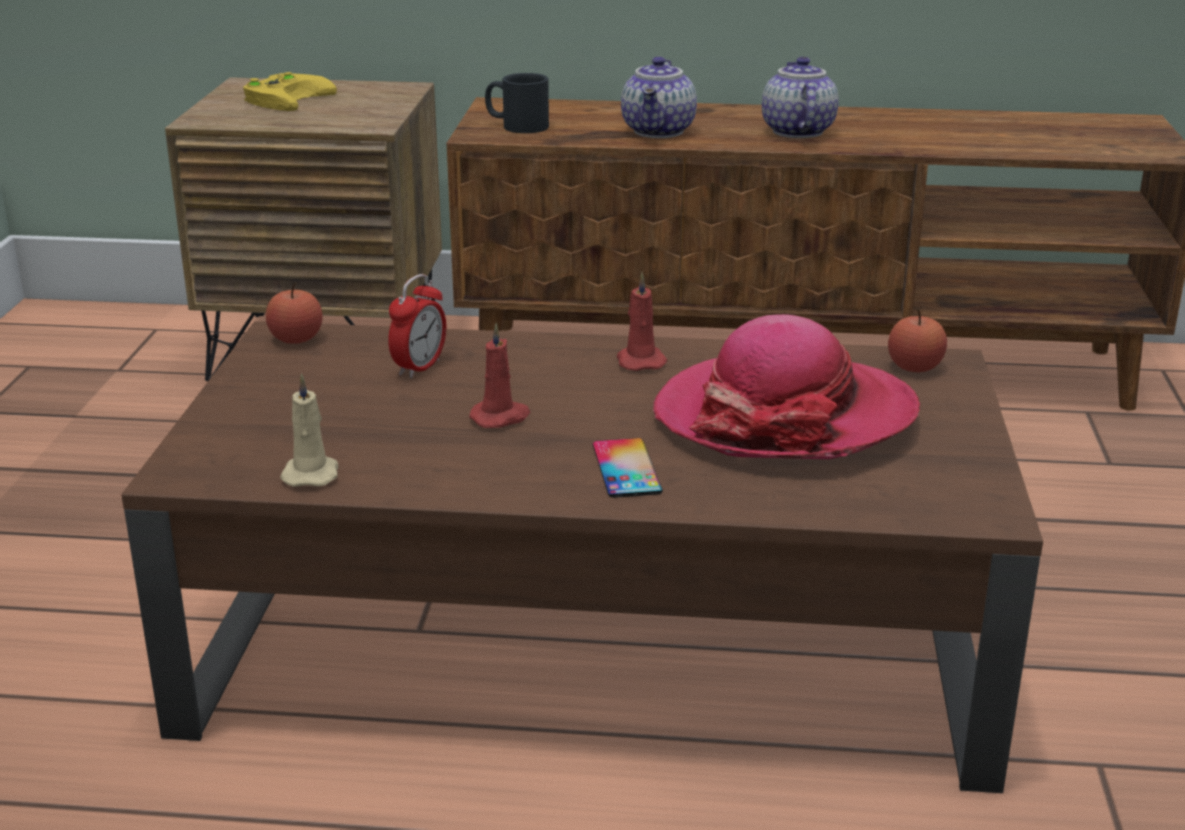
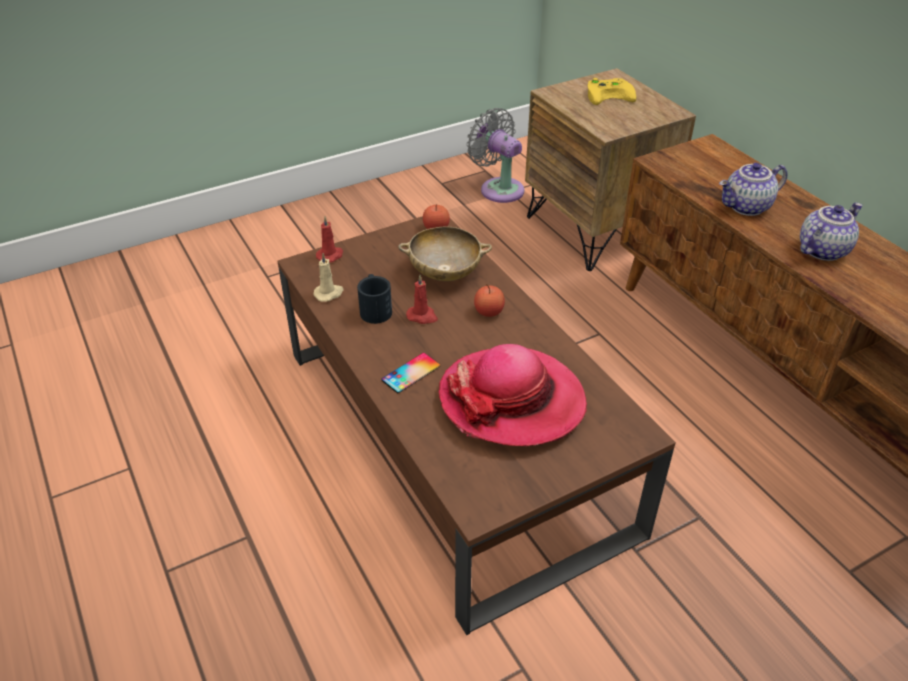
camera: 55 degrees right, 15 degrees up
(96, 374) = (499, 188): none -> grey fan
(419, 368) = (445, 272): alarm clock -> beige bowl
(516, 126) = (686, 164): black mug -> black mug (375, 308)
(640, 361) = (521, 329): red candle -> red candle (330, 255)
(914, 367) = (620, 424): apple -> apple (489, 312)

